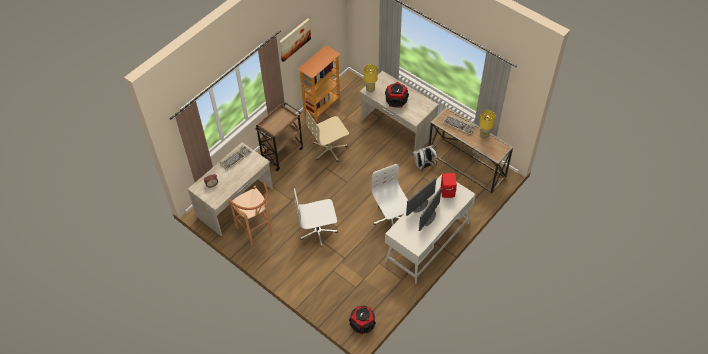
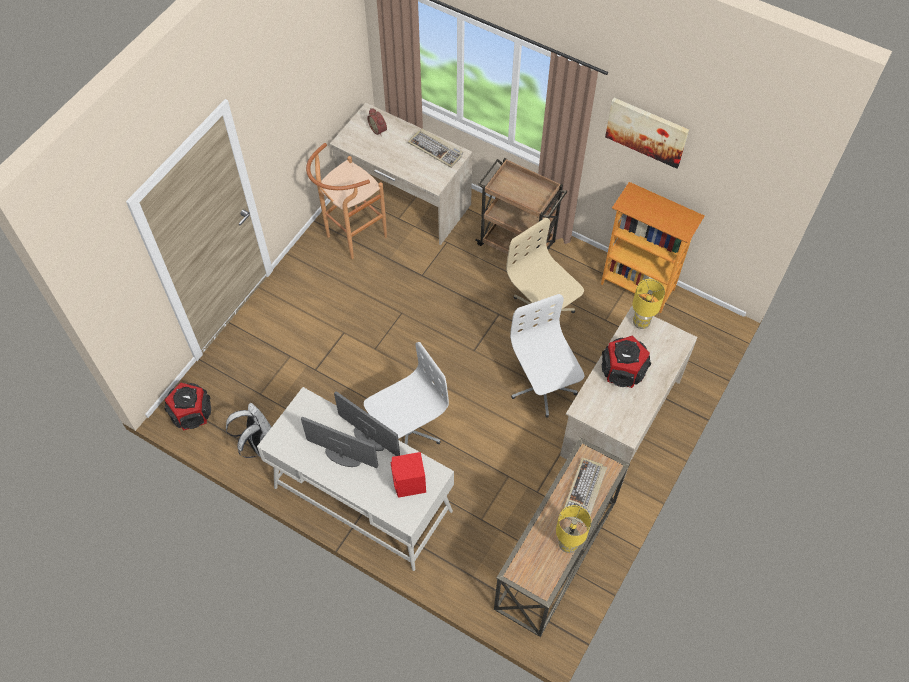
camera: 80 degrees right, 5 degrees up
(318, 231) = (364, 323): white office chair -> white office chair (542, 387)
(423, 166) = (536, 475): white backpack -> white backpack (258, 444)

